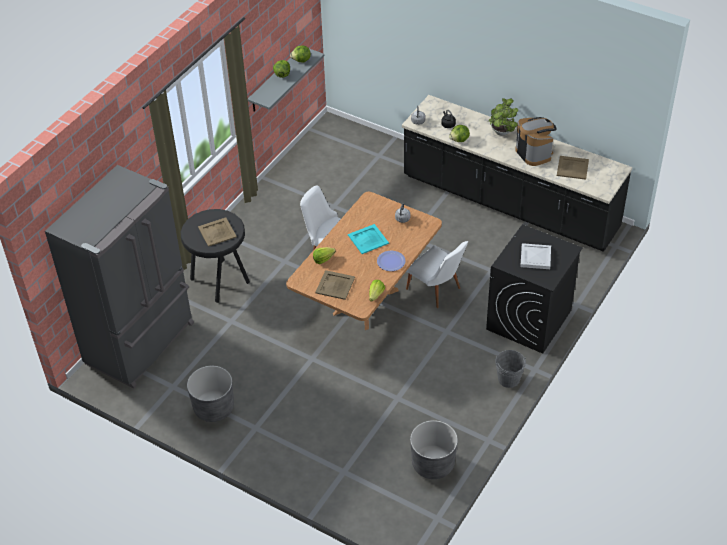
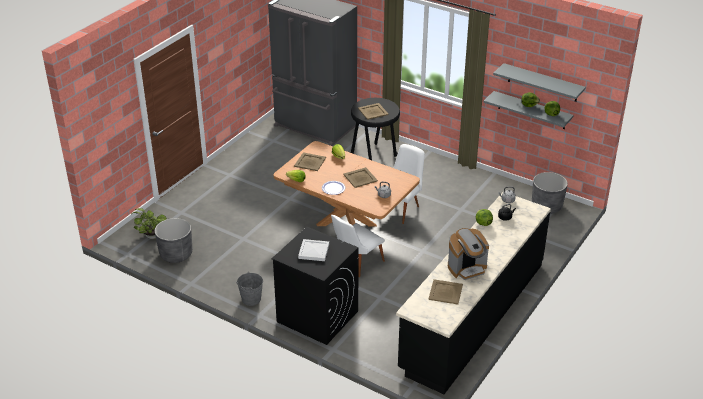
camera: 90 degrees right, 10 degrees down
(214, 408) = (251, 157): grey planter -> grey planter (546, 206)
(278, 44) = (542, 83): none -> grey shelf
(368, 239) = (360, 178): turquoise tray -> beige tray
(501, 133) = (496, 249): potted plant -> potted plant (151, 235)

